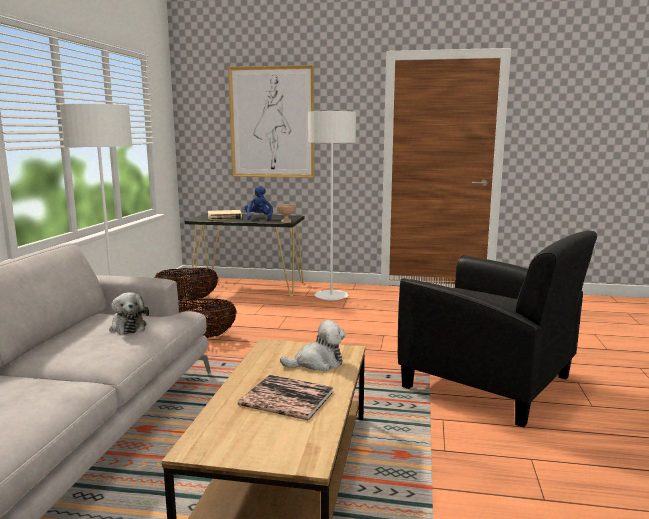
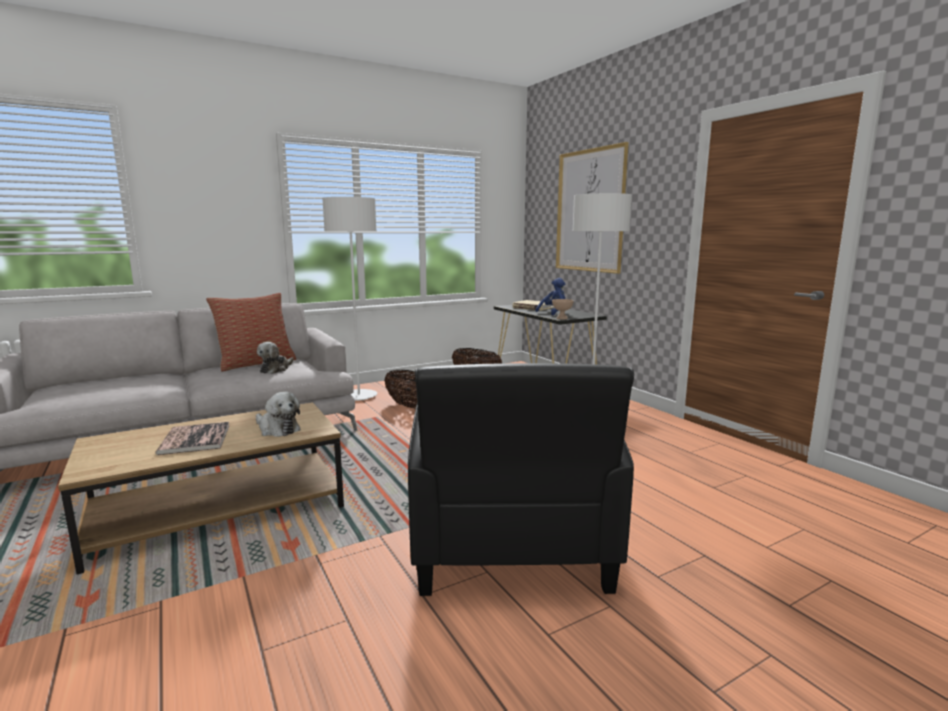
camera: 50 degrees right, 0 degrees up
(75, 330) = (256, 363): none -> pillow

